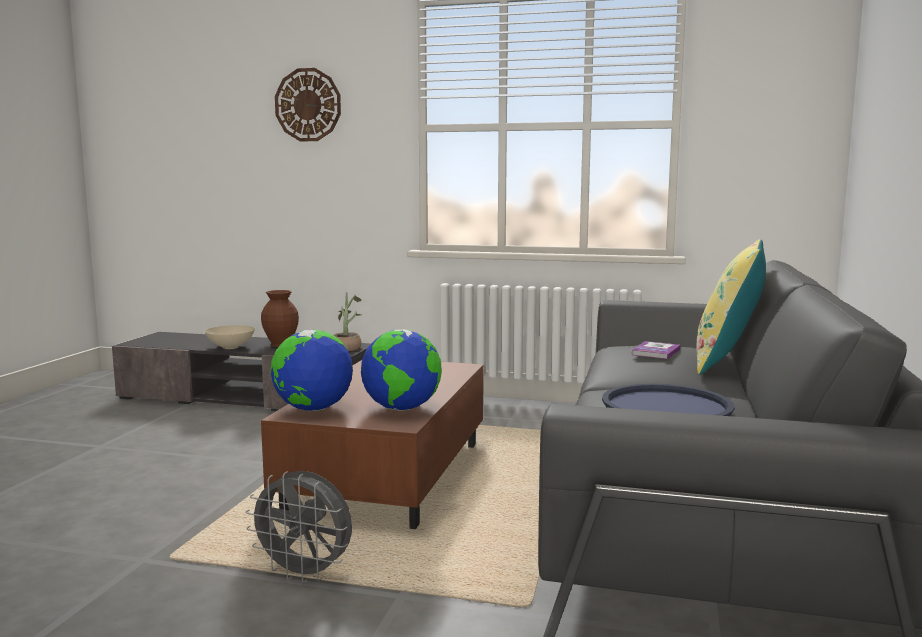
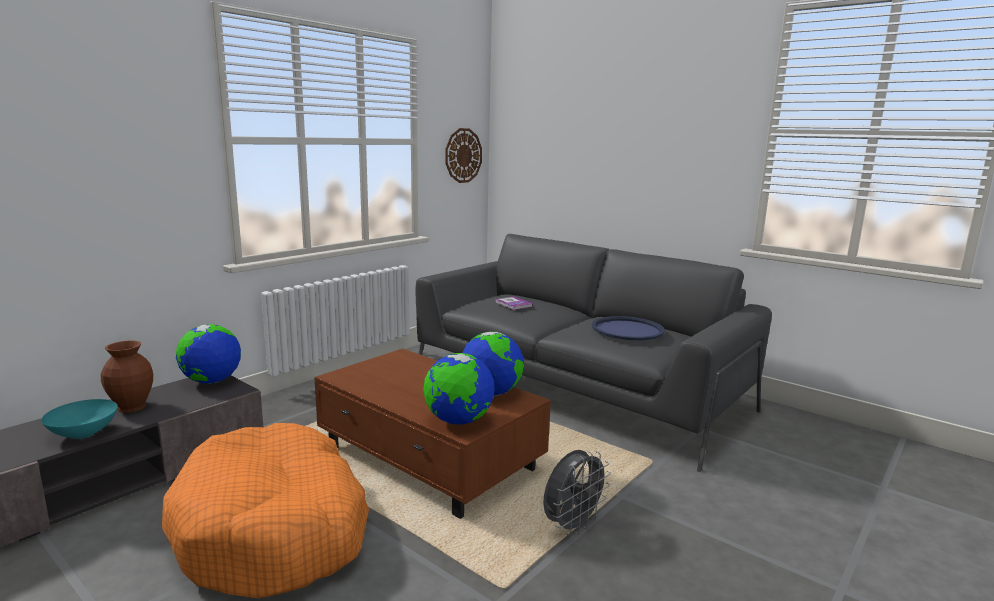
camera: 65 degrees left, 5 degrees up
(223, 454) = (274, 529): none -> orange dog bed
(231, 347) = (83, 434): beige bowl -> turquoise bowl
(308, 105) = (76, 106): wall clock -> wall clock (463, 155)
(347, 347) = (211, 381): potted plant -> globe
(727, 362) = (542, 300): yellow pillow -> none

